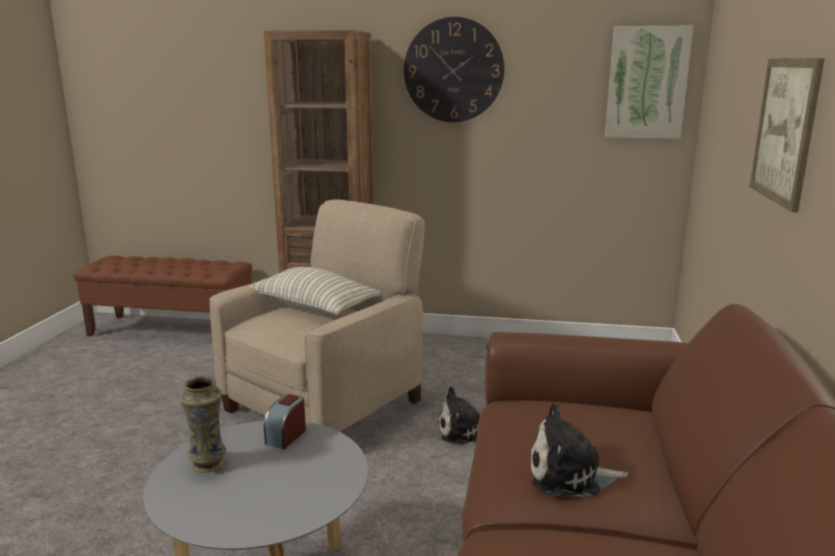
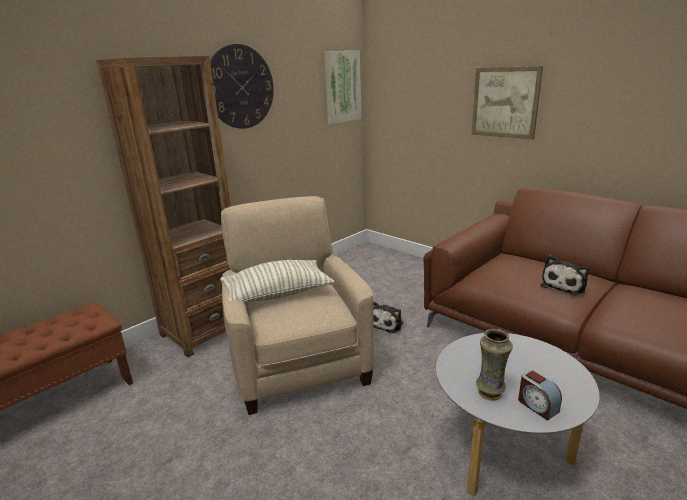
camera: 55 degrees left, 5 degrees up
(286, 436) = (468, 353): alarm clock -> alarm clock (537, 406)

